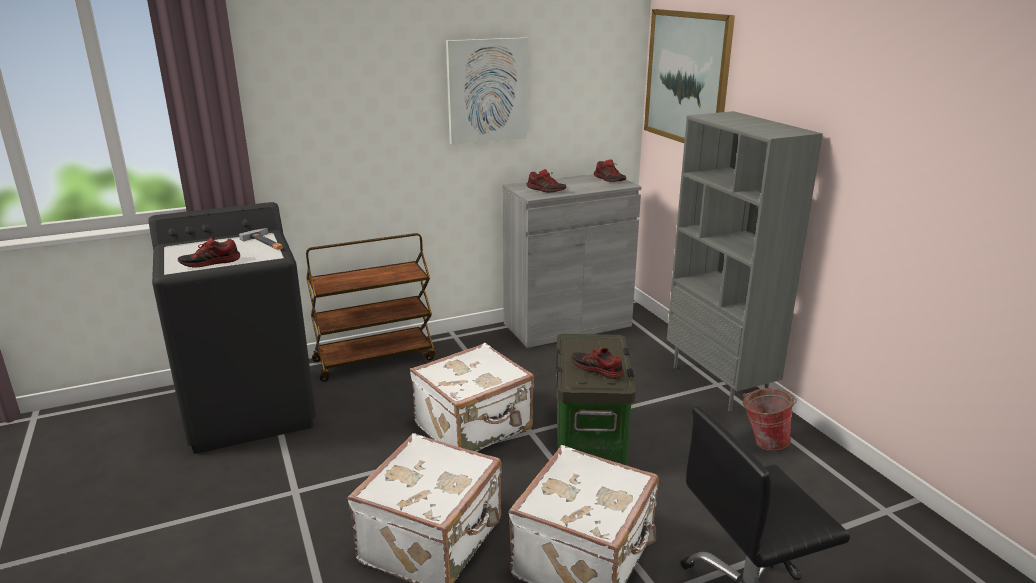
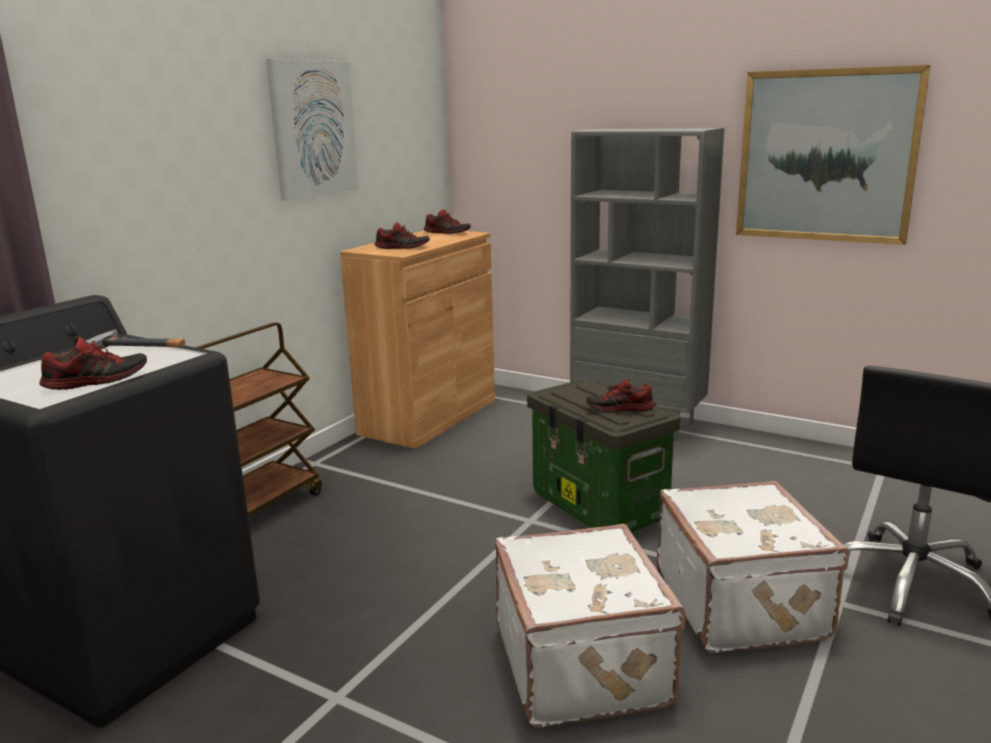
camera: 35 degrees left, 5 degrees down
(210, 263) = (96, 381): shoe -> shoe turned 150 degrees counterclockwise
(474, 428) = (467, 539): white suitcase -> none
(567, 325) = (428, 417): grey cabinet -> brown cabinet
(687, 78) = (517, 106): picture -> picture (826, 156)
(762, 442) = (735, 453): bucket -> none

